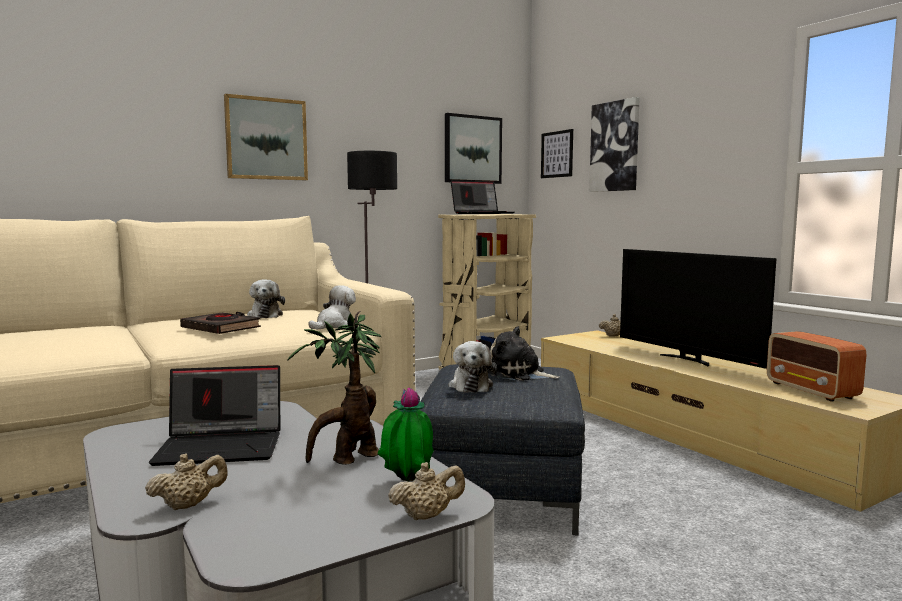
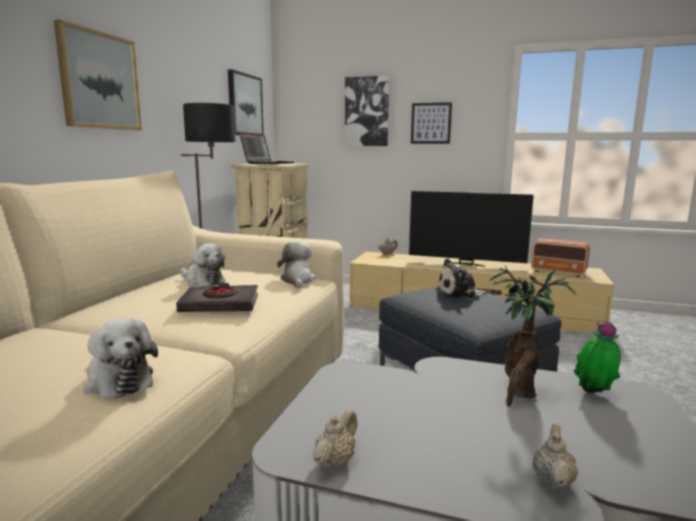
camera: 40 degrees left, 5 degrees up
(223, 446) = (417, 420): laptop -> none
(427, 516) = (661, 411): beige teapot -> beige teapot (335, 461)
(471, 385) = (463, 310): plush toy -> plush toy (118, 380)
(557, 154) = (306, 113): picture -> picture (431, 123)

